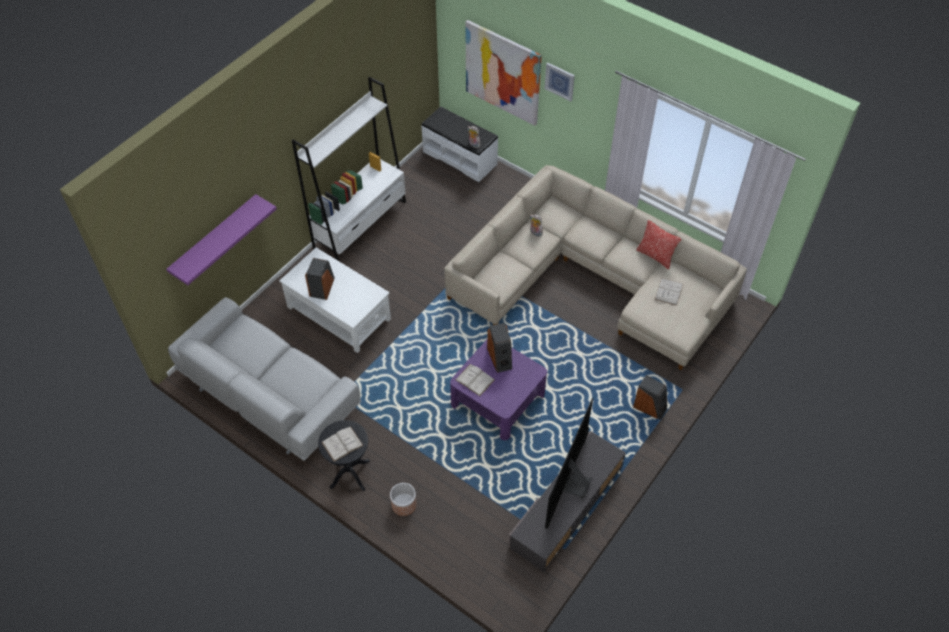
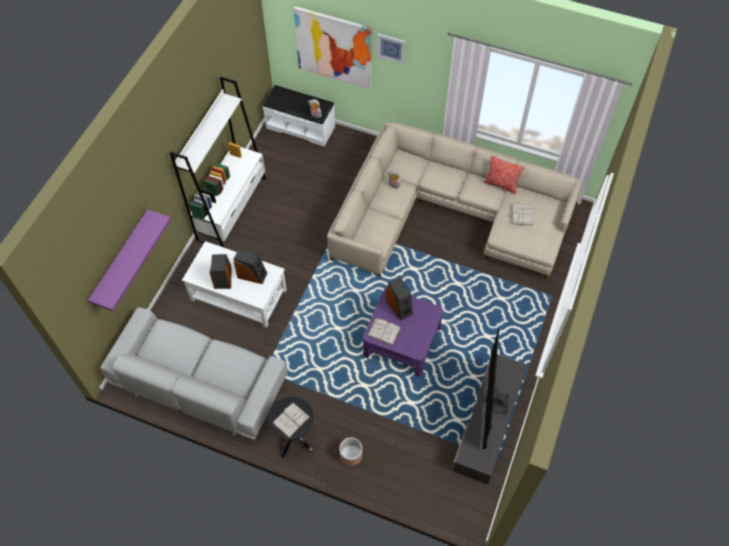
camera: 15 degrees left, 5 degrees up
(650, 407) = (530, 317): speaker -> speaker (252, 274)

